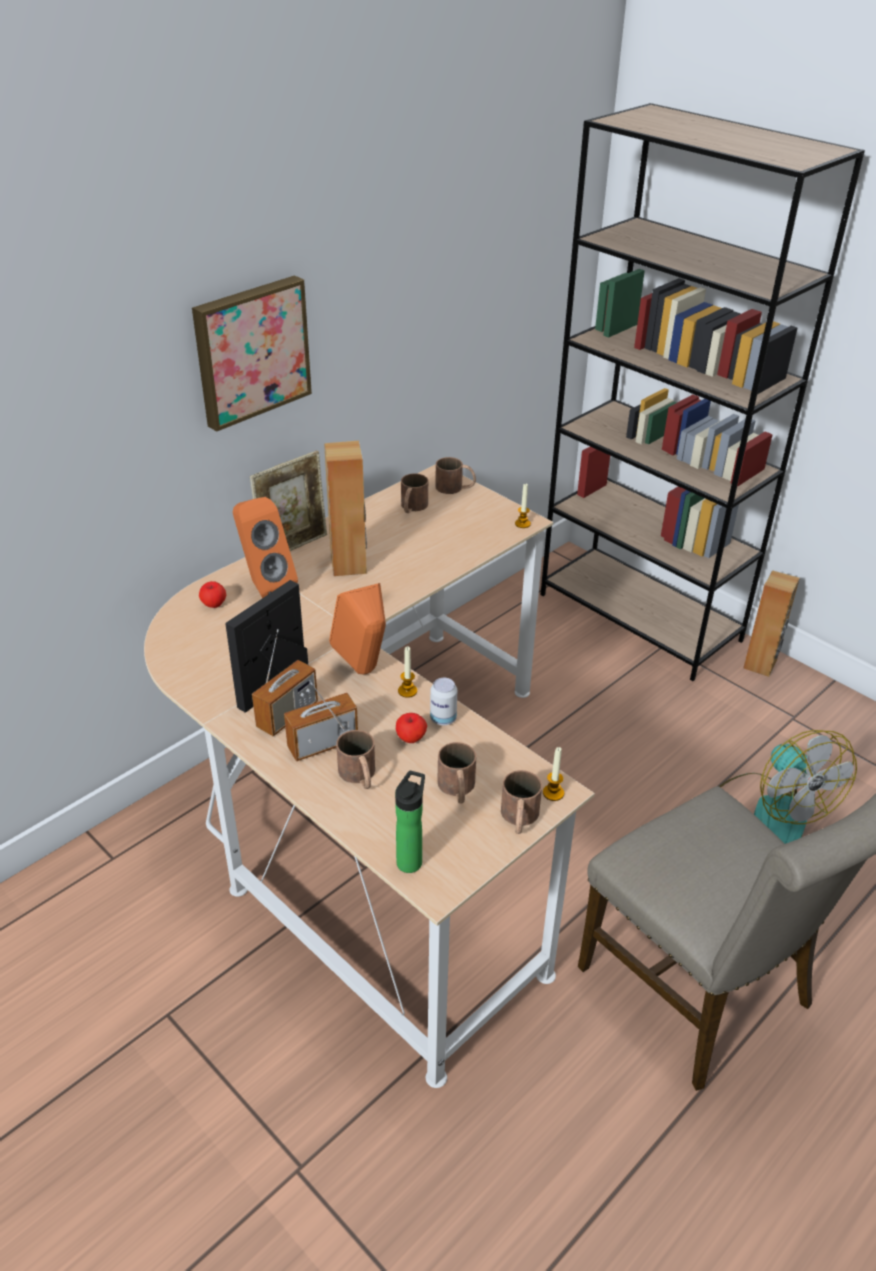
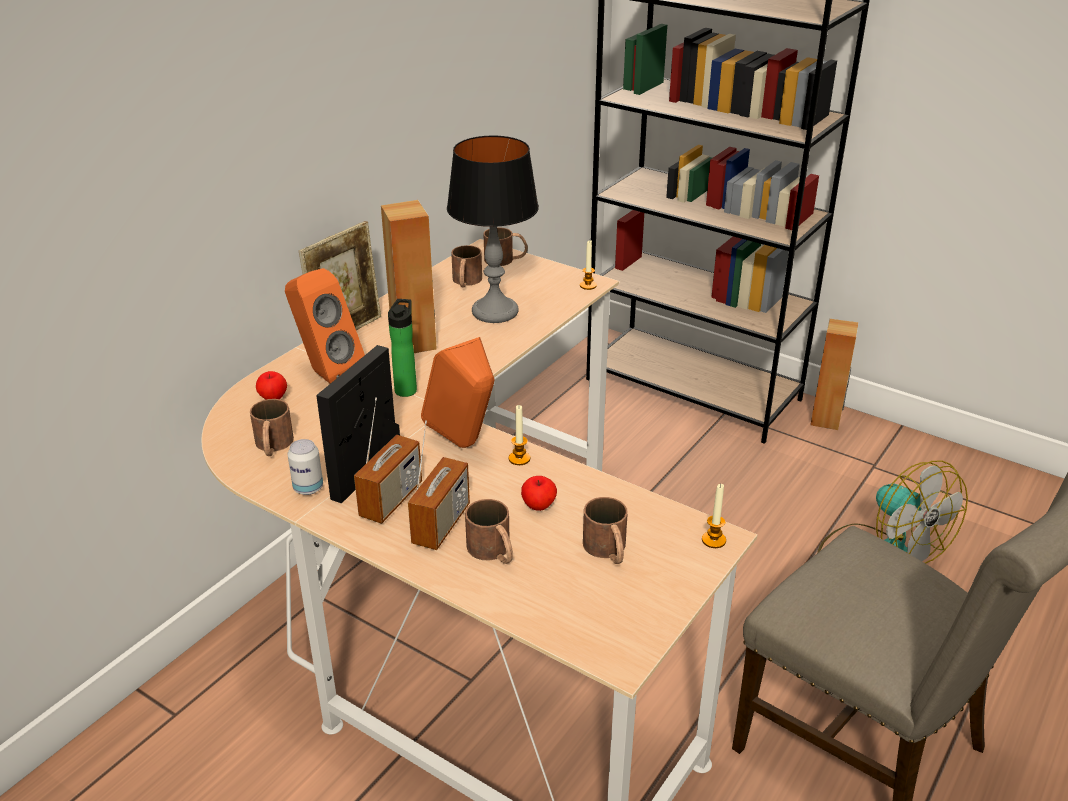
camera: 10 degrees left, 5 degrees down
(250, 351) = (289, 109): picture -> none
(323, 744) = (441, 524): radio -> radio turned 150 degrees clockwise
(410, 860) = (580, 632): bottle -> bottle (406, 389)
(429, 541) = (495, 311): none -> table lamp
(443, 719) = (568, 481): can -> can (308, 488)
(519, 818) = (686, 571): brown mug -> brown mug (273, 446)

